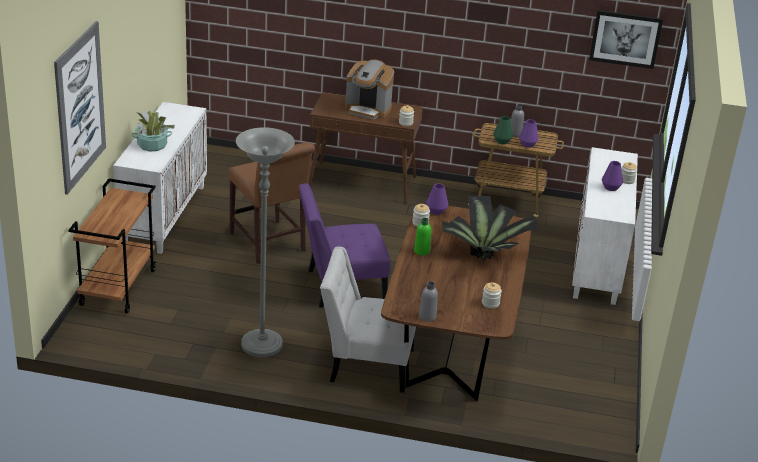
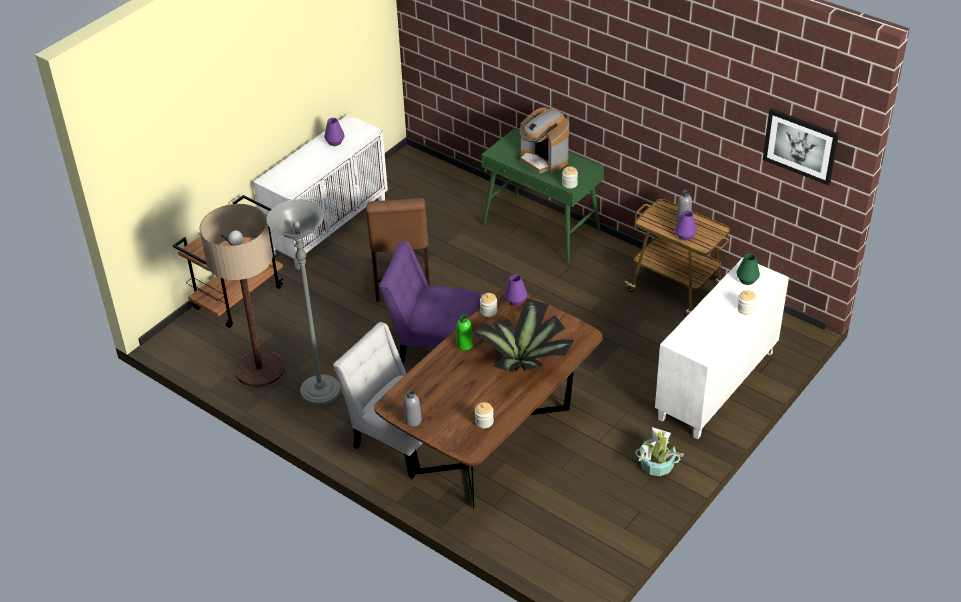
camera: 30 degrees right, 10 degrees up
(80, 107) = (194, 134): picture -> none
(152, 145) = (302, 165): potted plant -> potted plant (656, 465)
(186, 341) = (259, 370): none -> floor lamp
(363, 182) = (542, 229): brown console table -> green console table
(502, 141) = (660, 226): green vase -> green vase (747, 280)
(611, 187) = (719, 314): purple vase -> purple vase (335, 142)

